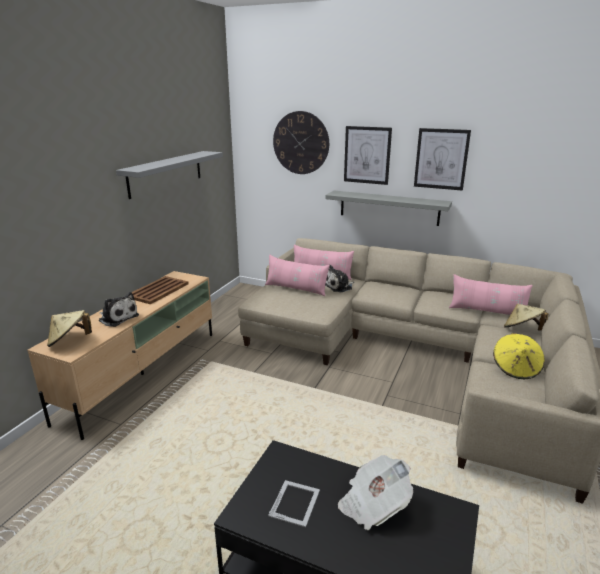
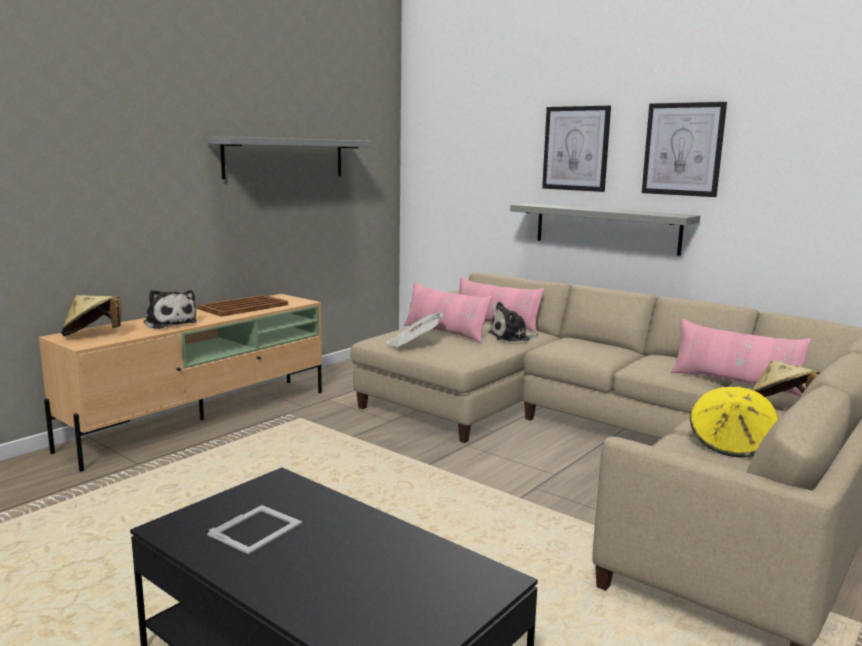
camera: 15 degrees right, 10 degrees down
(301, 143) = (487, 135): wall clock -> none
(373, 504) = (367, 550): newspaper -> newspaper (413, 345)

